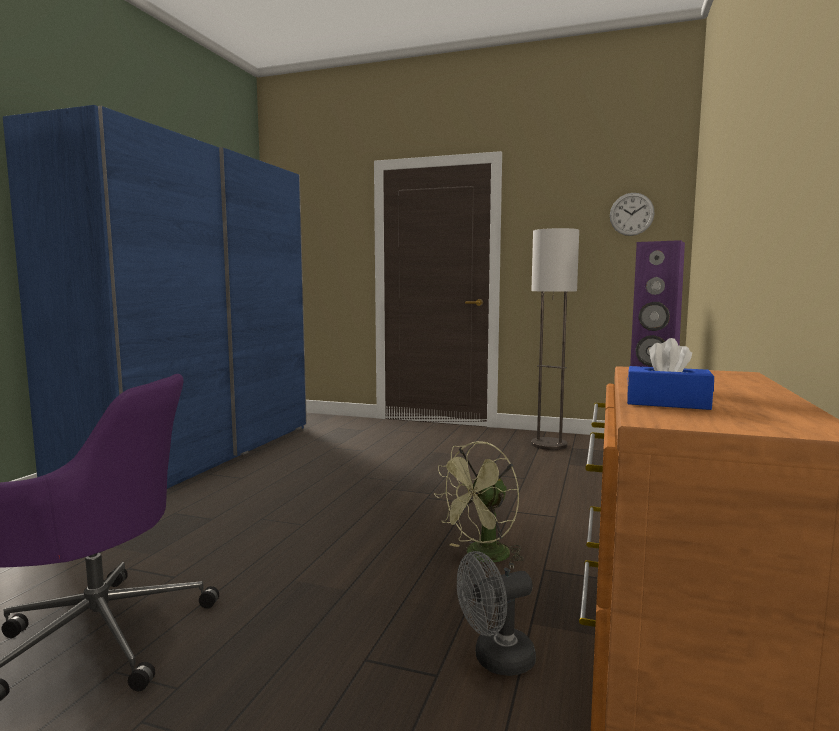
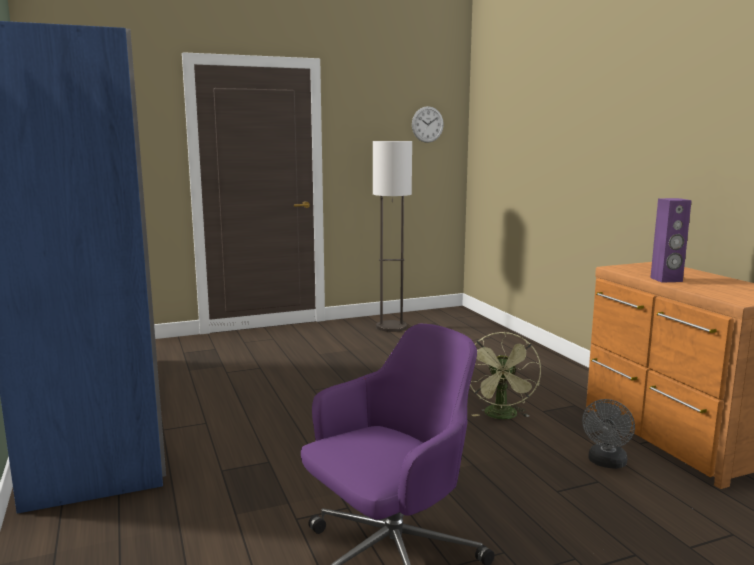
camera: 40 degrees left, 5 degrees up
(667, 403) = (711, 290): blue tissue box -> none

